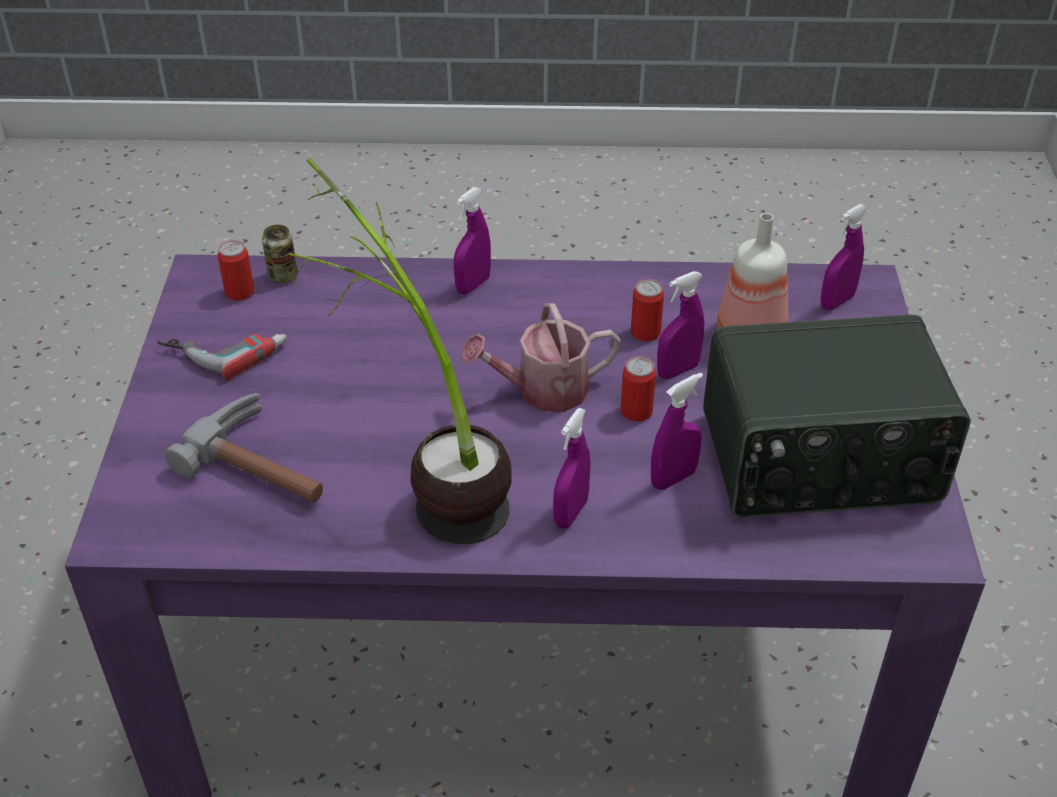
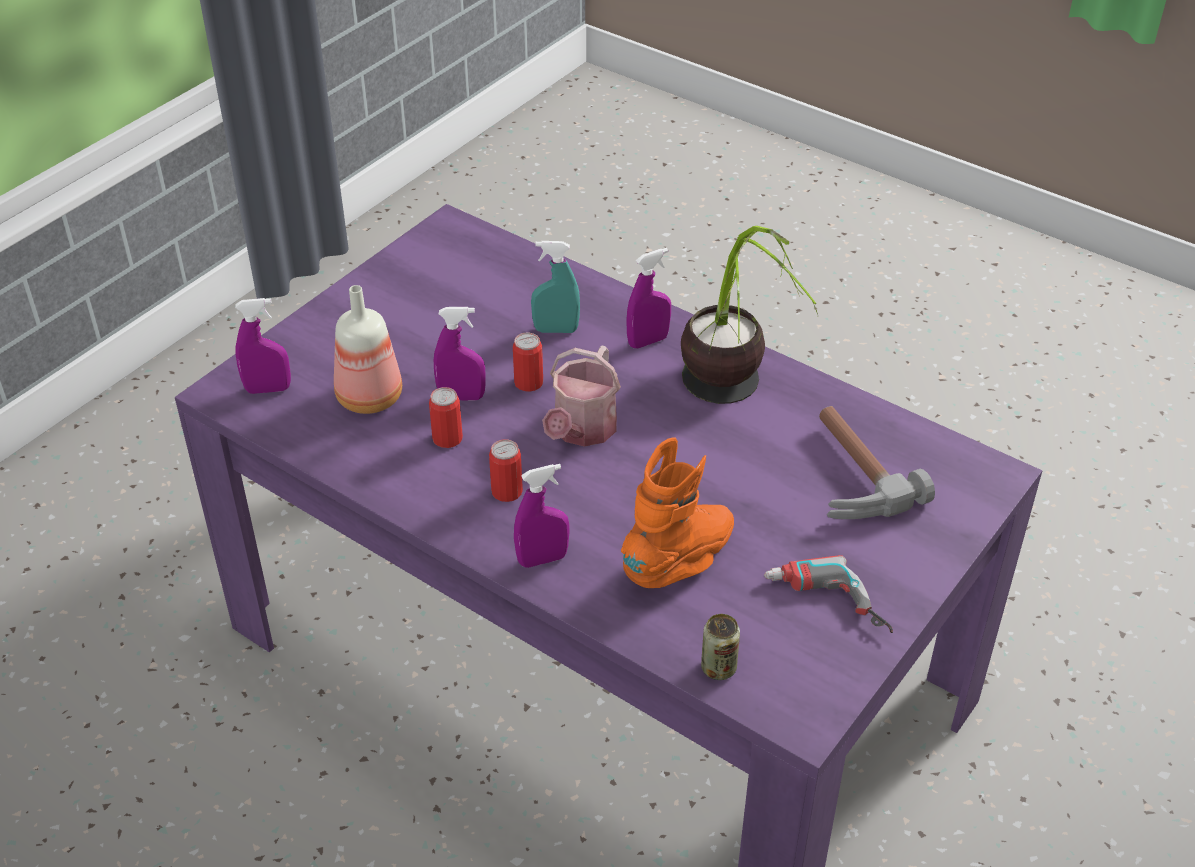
camera: 145 degrees left, 0 degrees up
(239, 292) = (775, 669): can -> can (507, 491)
(364, 329) = (681, 562): none -> orange boot
(542, 391) = (581, 431): watering can -> watering can turned 90 degrees clockwise
(673, 478) = (556, 330): purple spray bottle -> turquoise spray bottle
(821, 461) = (446, 296): radio -> none

